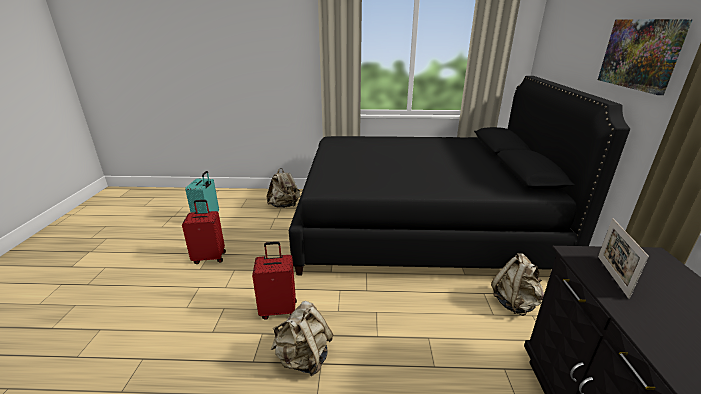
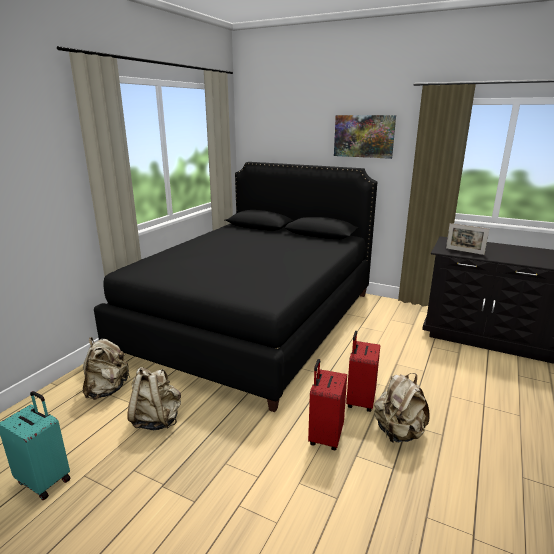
camera: 65 degrees left, 5 degrees down
(209, 257) = (172, 487): red suitcase -> red suitcase (359, 401)
(515, 303) = (376, 320): beige backpack -> beige backpack (157, 419)

